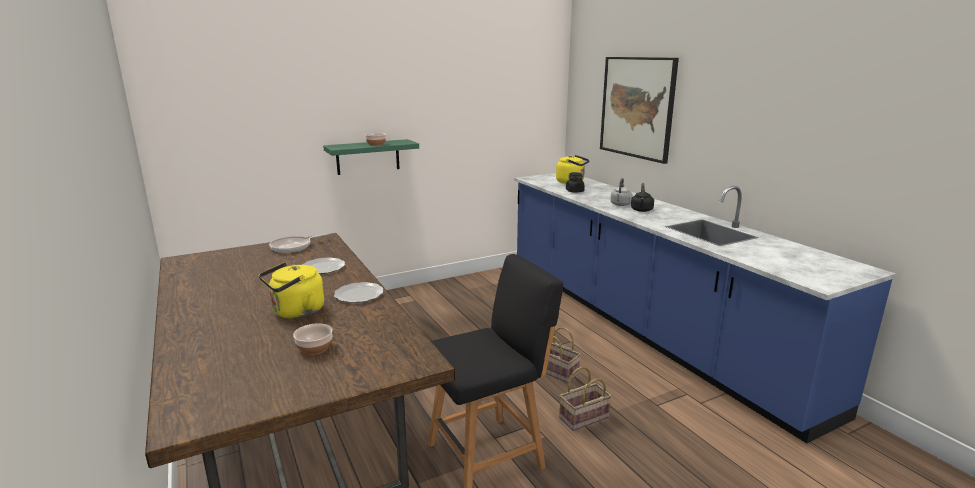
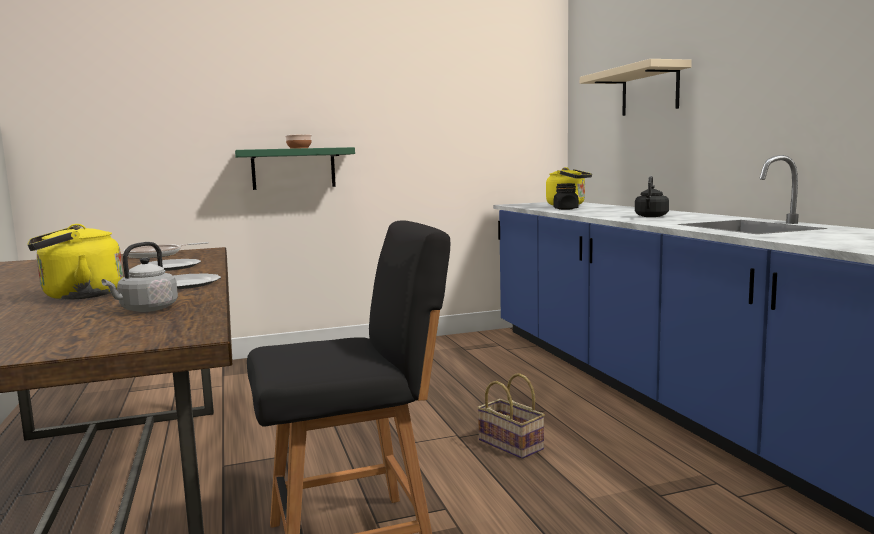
camera: 10 degrees right, 10 degrees down
(314, 348) = (51, 322): bowl -> none
(583, 418) = (530, 506): basket -> none
(620, 205) = (622, 214): grey kettle -> grey kettle (146, 309)
(637, 107) = (650, 90): picture -> beige shelf

